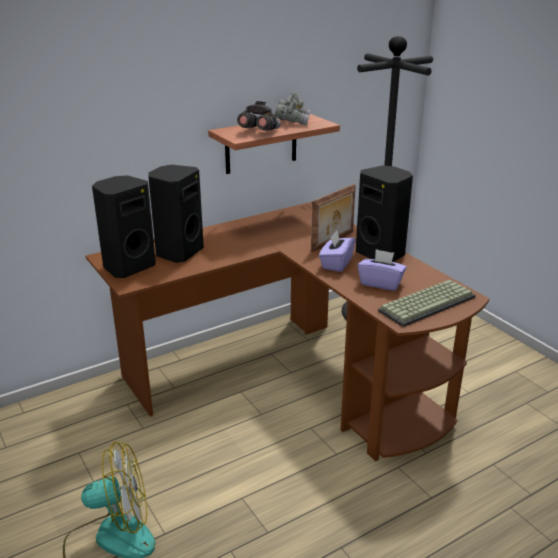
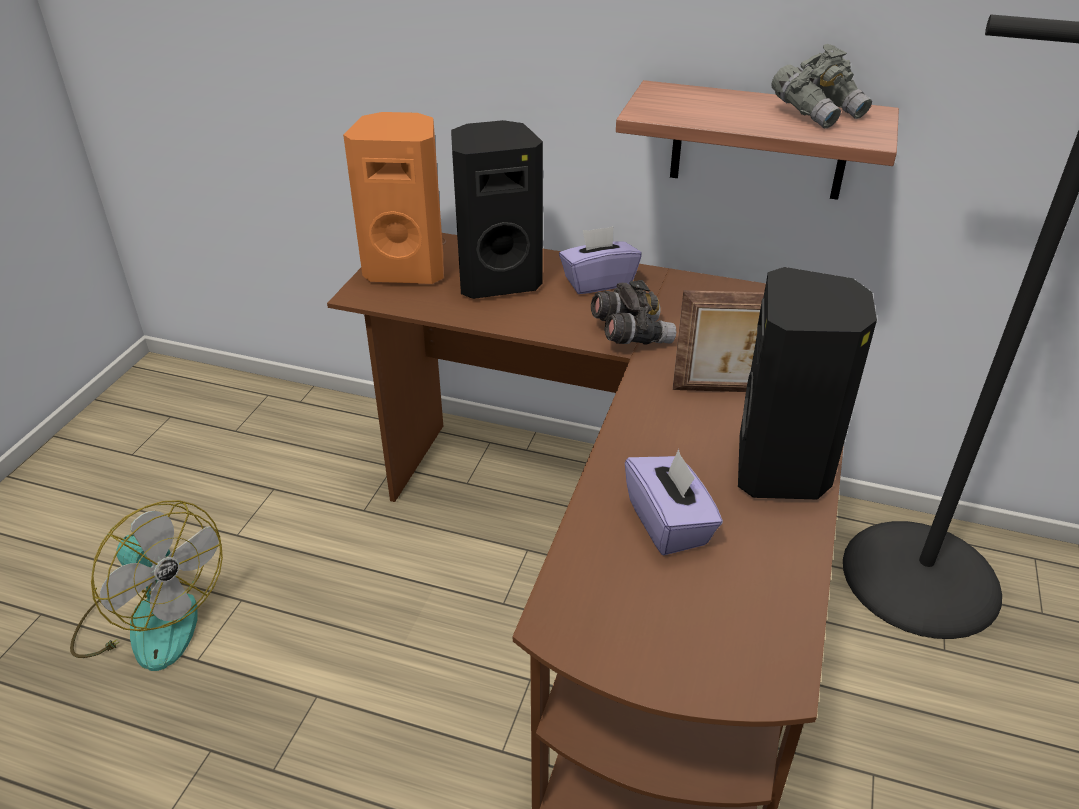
camera: 50 degrees right, 10 degrees up
(128, 267) = (407, 268): black speaker -> orange speaker
(259, 131) = (710, 111): grey binoculars -> grey binoculars (630, 335)
(336, 263) = (669, 435): purple tissue box -> purple tissue box (598, 282)
(427, 303) = (670, 623): keyboard -> none

